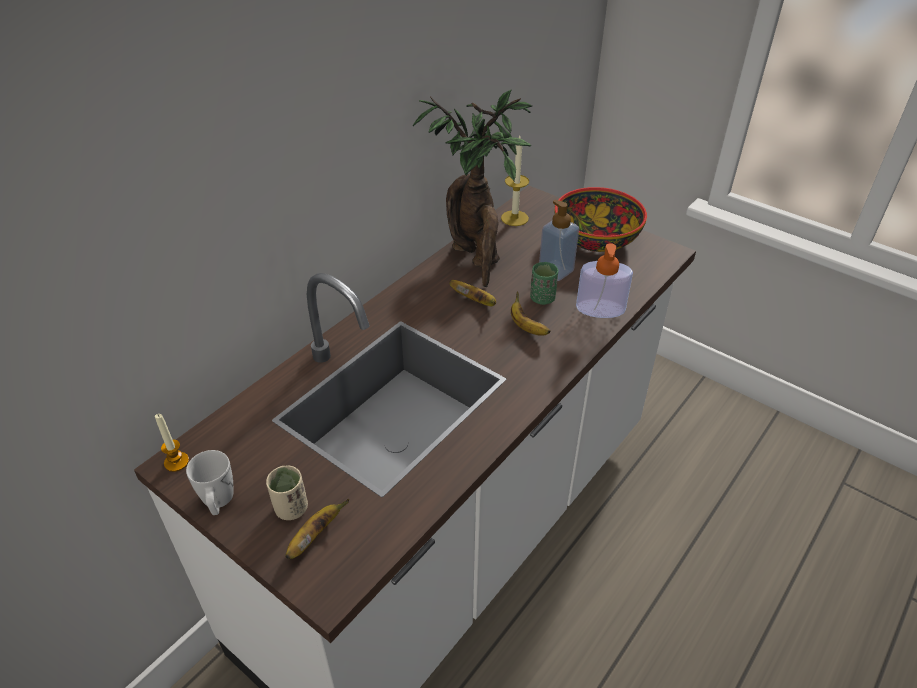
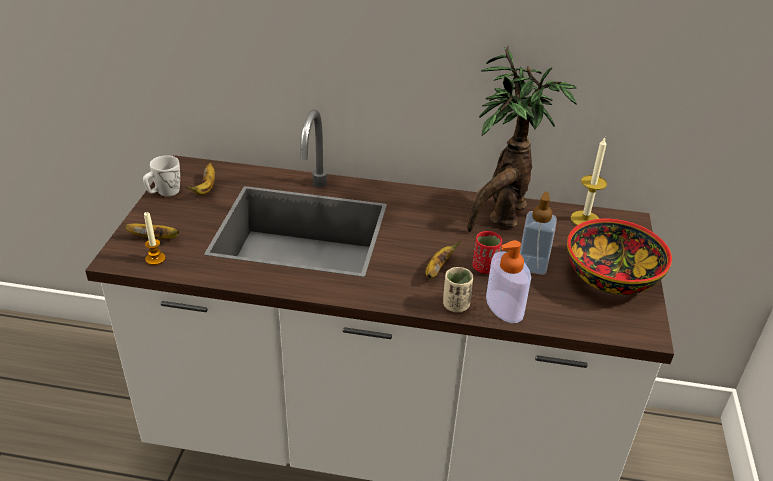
camera: 60 degrees right, 5 degrees down
(176, 462) = (187, 166): candle -> candle (155, 259)
(291, 508) = (173, 221): beige cup -> beige cup (456, 305)
(475, 301) = (445, 232): banana -> banana (206, 188)
(542, 298) = (484, 267): green cup -> red cup

